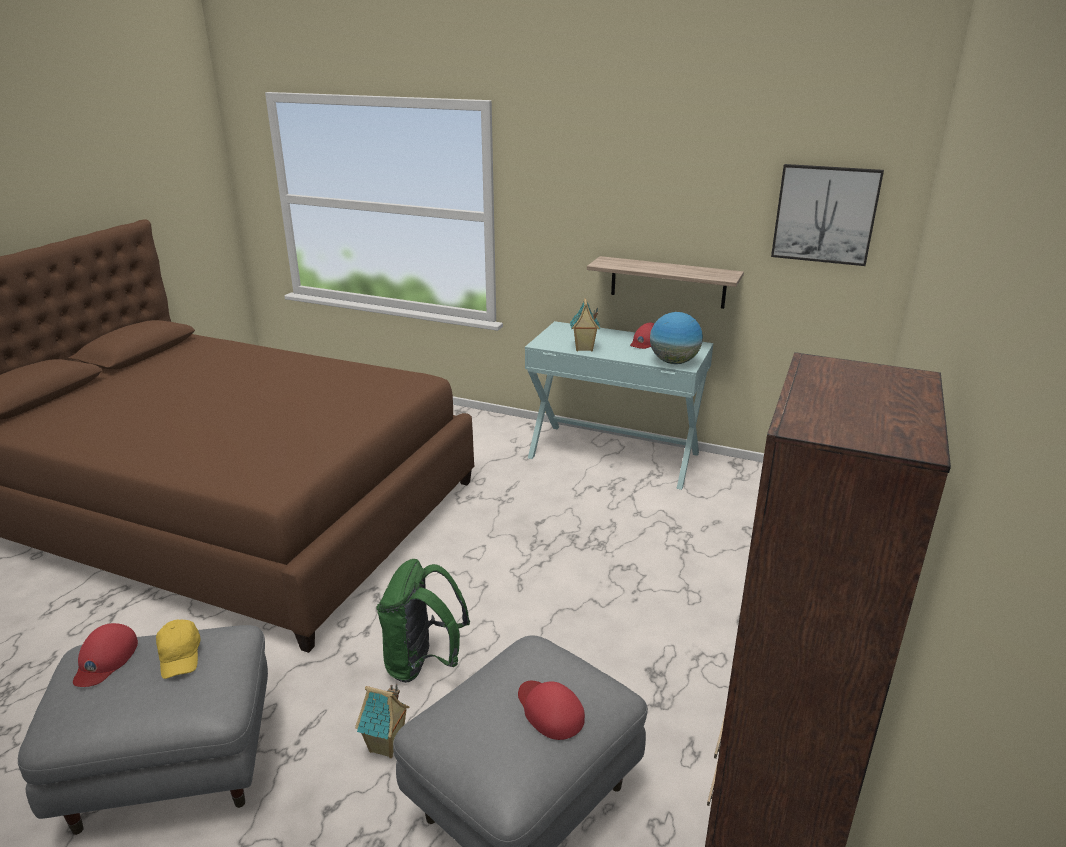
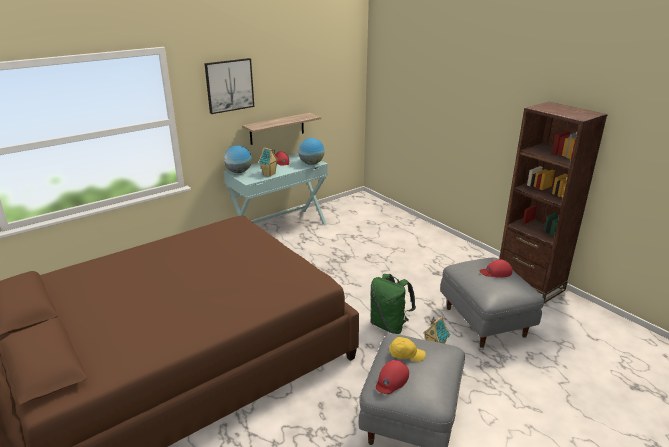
camera: 60 degrees left, 0 degrees up
(105, 659) = (391, 379): red cap -> red cap turned 90 degrees clockwise
(564, 329) = (239, 172): none -> globe
(825, 214) = (335, 77): picture -> picture (229, 85)

